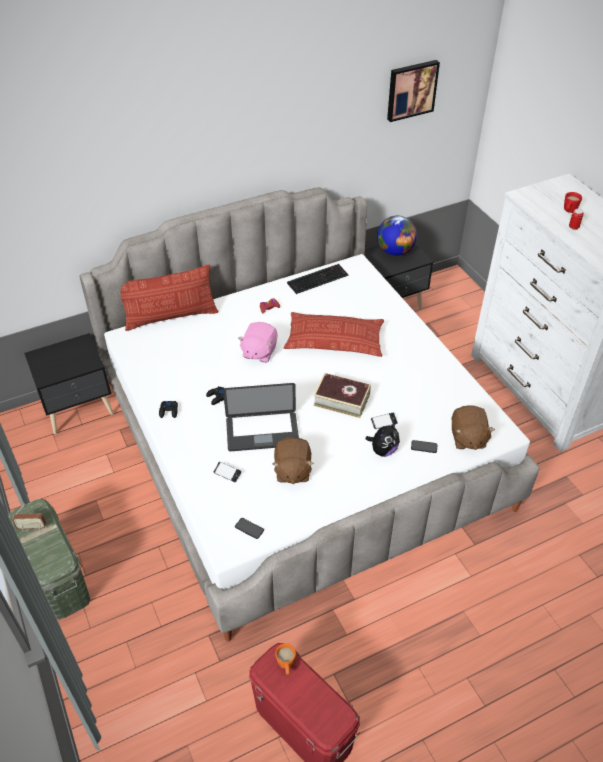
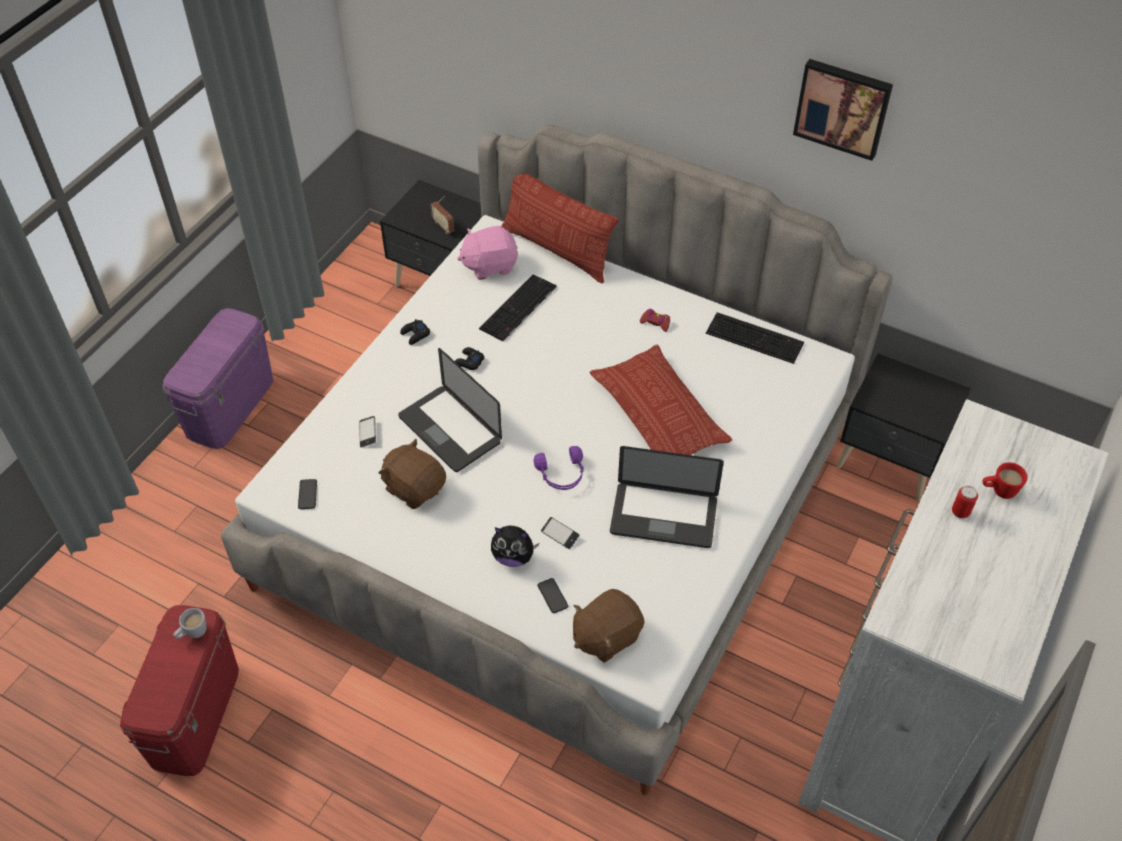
camera: 55 degrees right, 5 degrees up
(32, 527) = (219, 334): radio -> radio (443, 226)
(57, 578) = (230, 406): green storage box -> purple storage box
(199, 355) = (518, 309): none -> keyboard
(259, 352) = (572, 356): pink plush toy -> pink plush toy (489, 265)
(286, 665) = (193, 633): orange mug -> white mug
(292, 470) = (415, 487): brown plush toy -> brown plush toy turned 75 degrees clockwise
(341, 400) = (562, 474): book -> purple headphones
(395, 251) = (920, 391): globe -> none
(406, 374) = (663, 516): none -> laptop
(411, 90) = (1029, 172): picture -> picture (843, 107)

